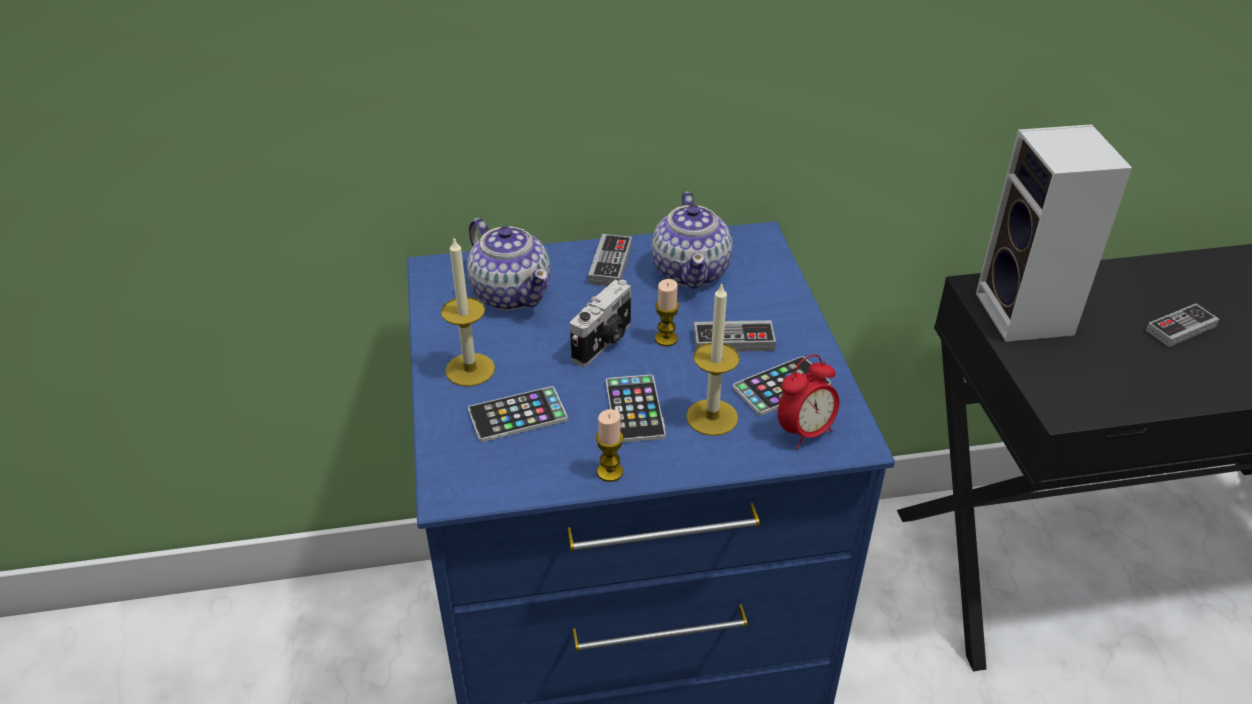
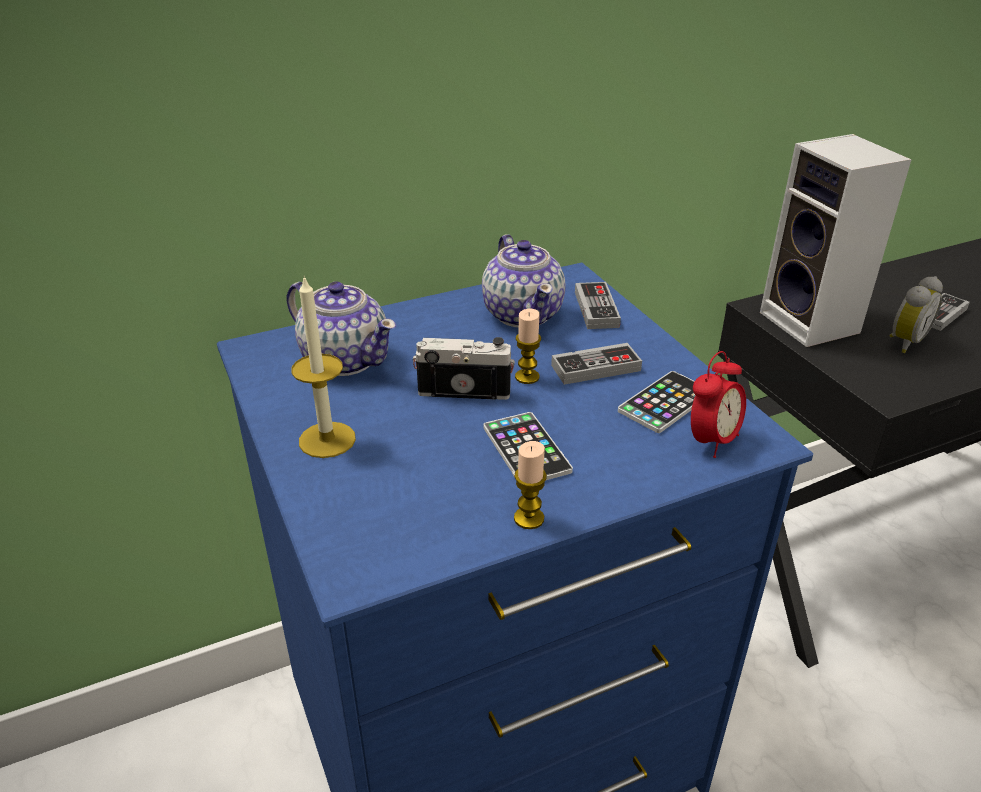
camera: 15 degrees left, 5 degrees down
(517, 415) = (399, 477): phone -> none
(604, 342) = (464, 390): camera -> camera turned 105 degrees counterclockwise
(610, 264) = (438, 318): game controller -> game controller (596, 309)
(712, 417) = (611, 443): candle -> none
(1118, 353) = (904, 342): none -> alarm clock

